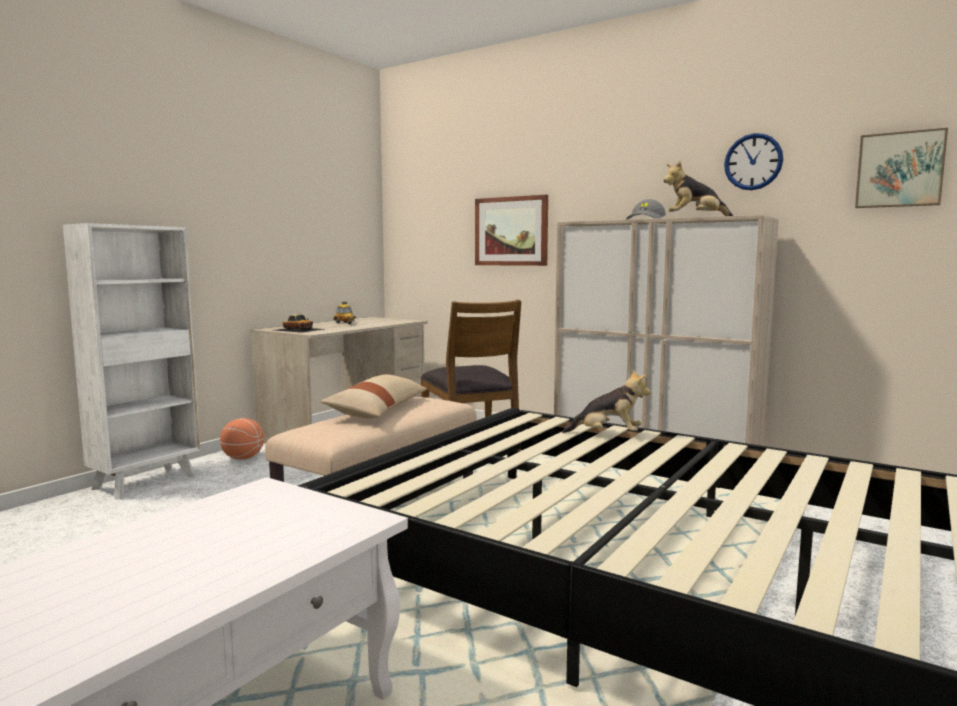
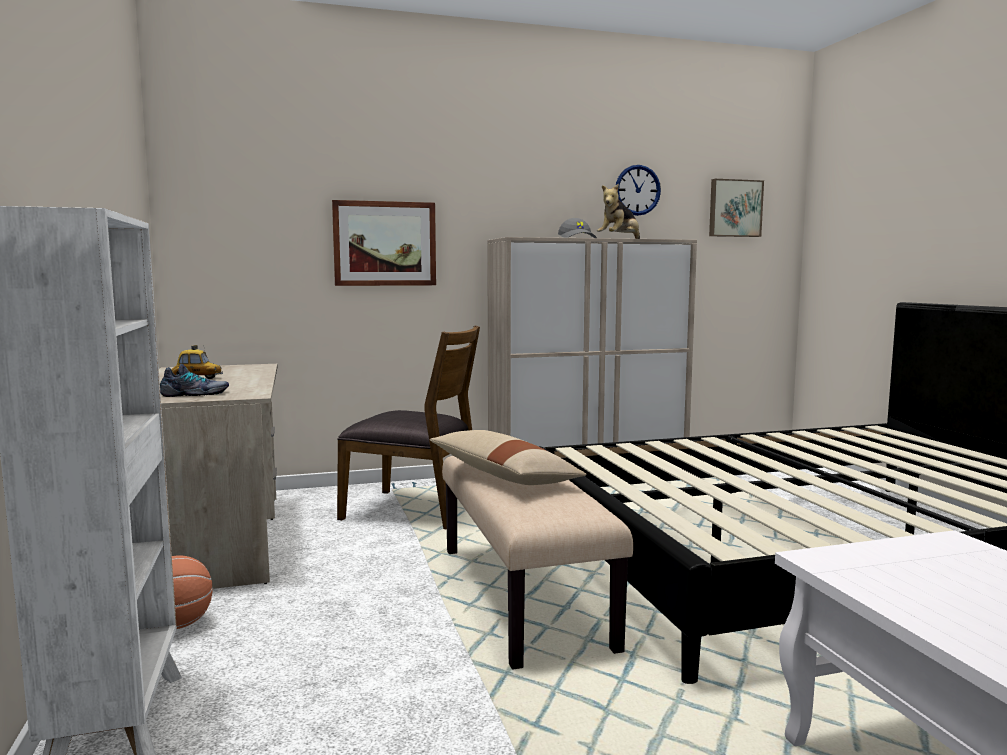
camera: 50 degrees left, 0 degrees up
(298, 329) = (195, 394): toy car -> shoe
(608, 435) = (673, 449): plush toy -> none

